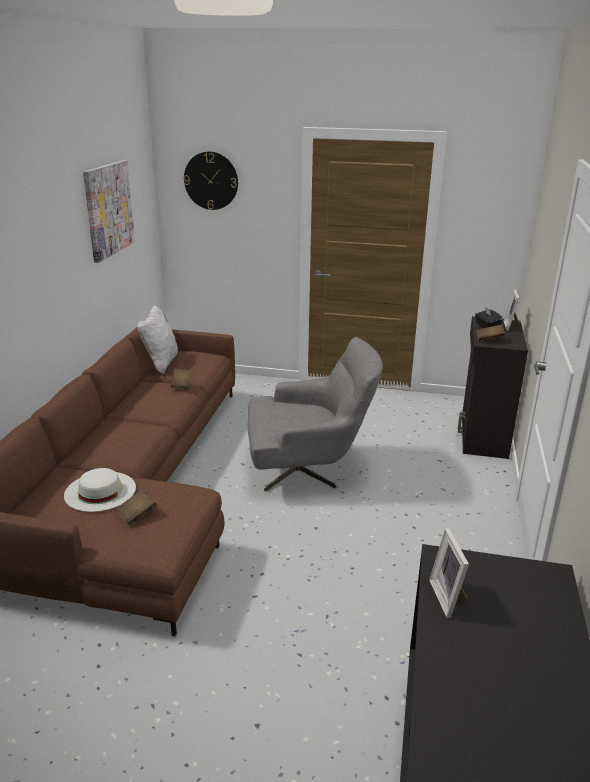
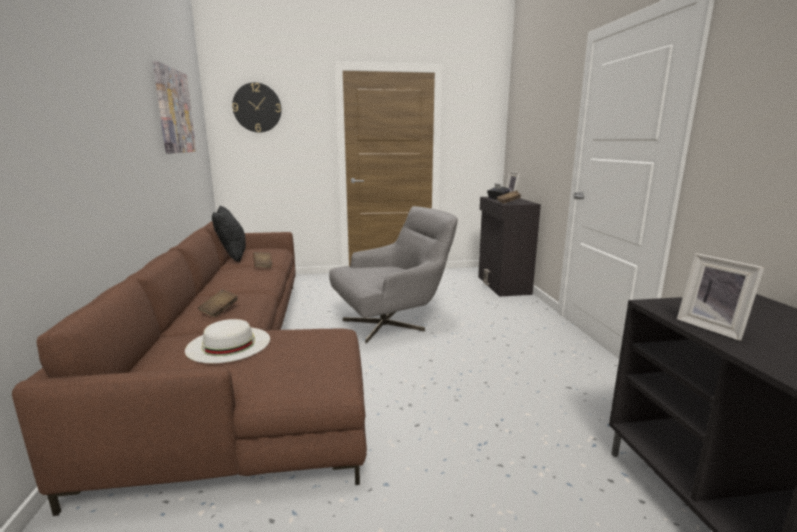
camera: 20 degrees left, 10 degrees down
(137, 514) = (285, 355): brown book -> brown book (219, 311)
(160, 364) = (232, 258): white pillow -> black pillow

